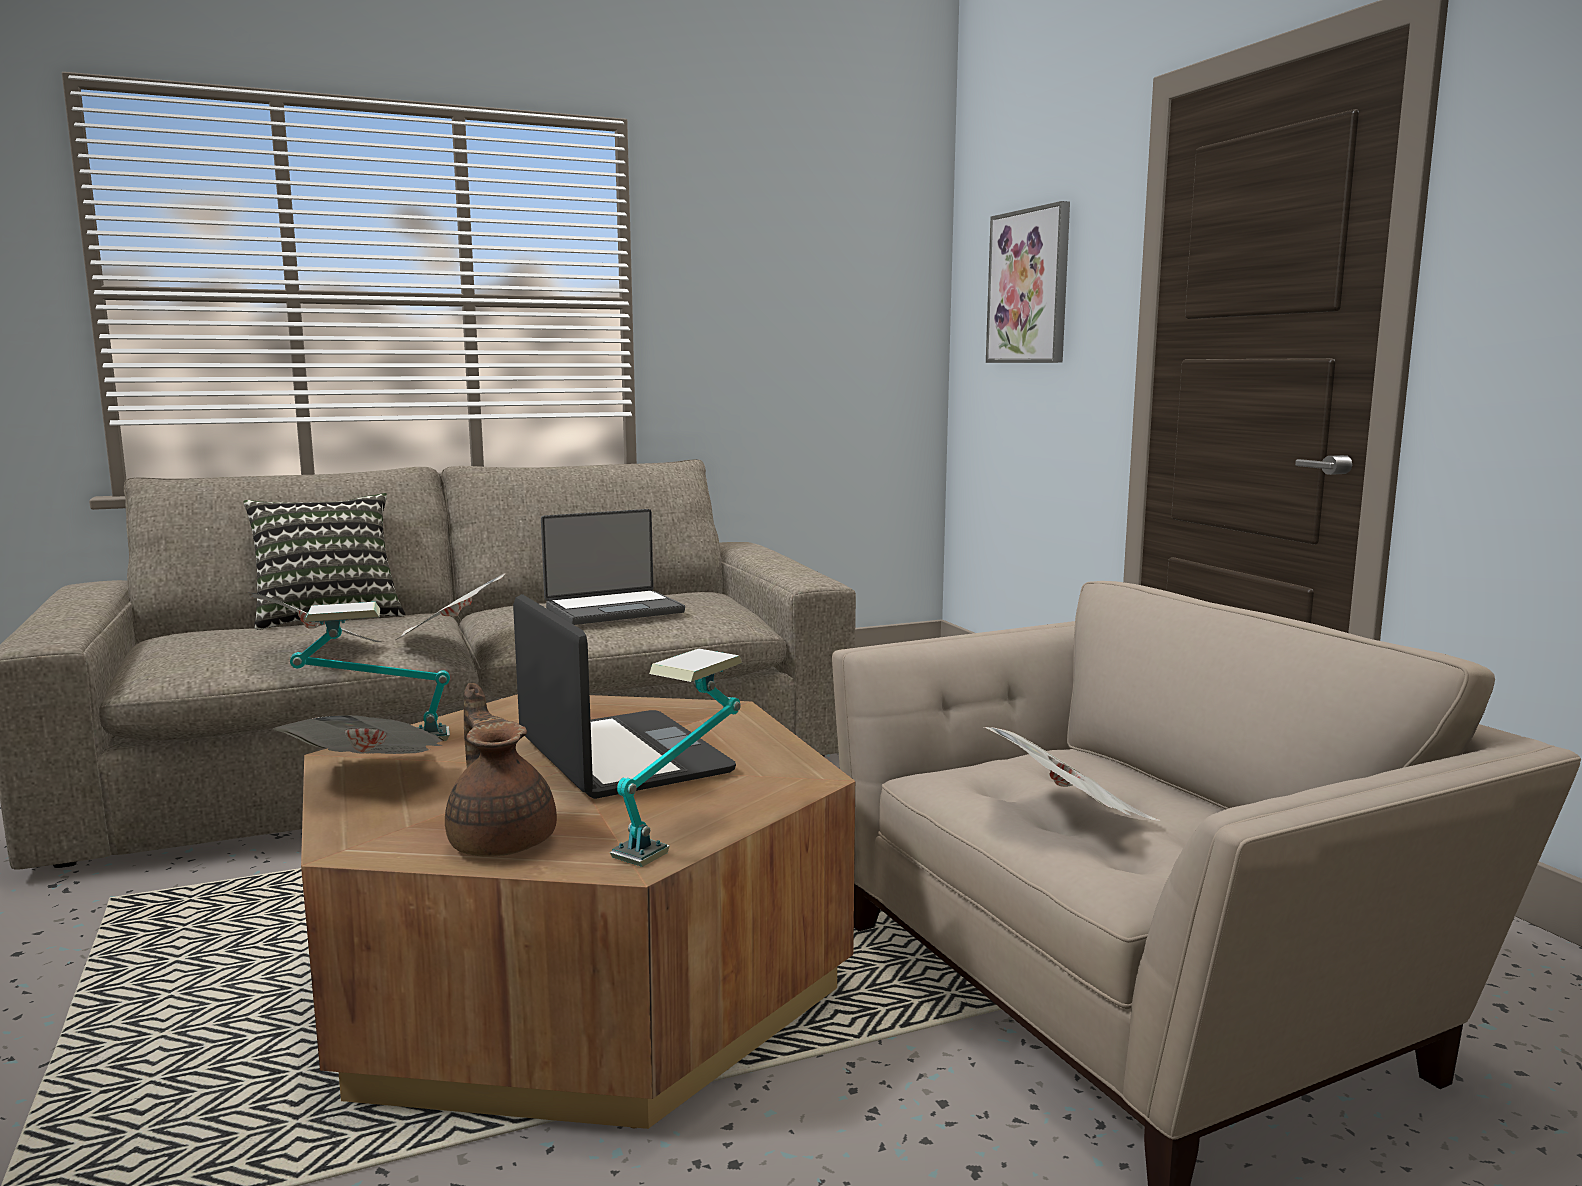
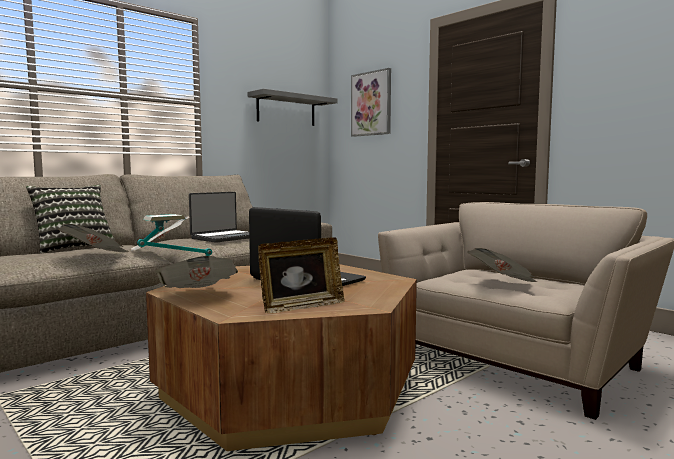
camera: 20 degrees left, 5 degrees down
(502, 840) = (301, 307): brown teapot -> picture frame
(682, 832) = (375, 297): table lamp -> none
(839, 304) = (286, 110): none -> grey shelf

